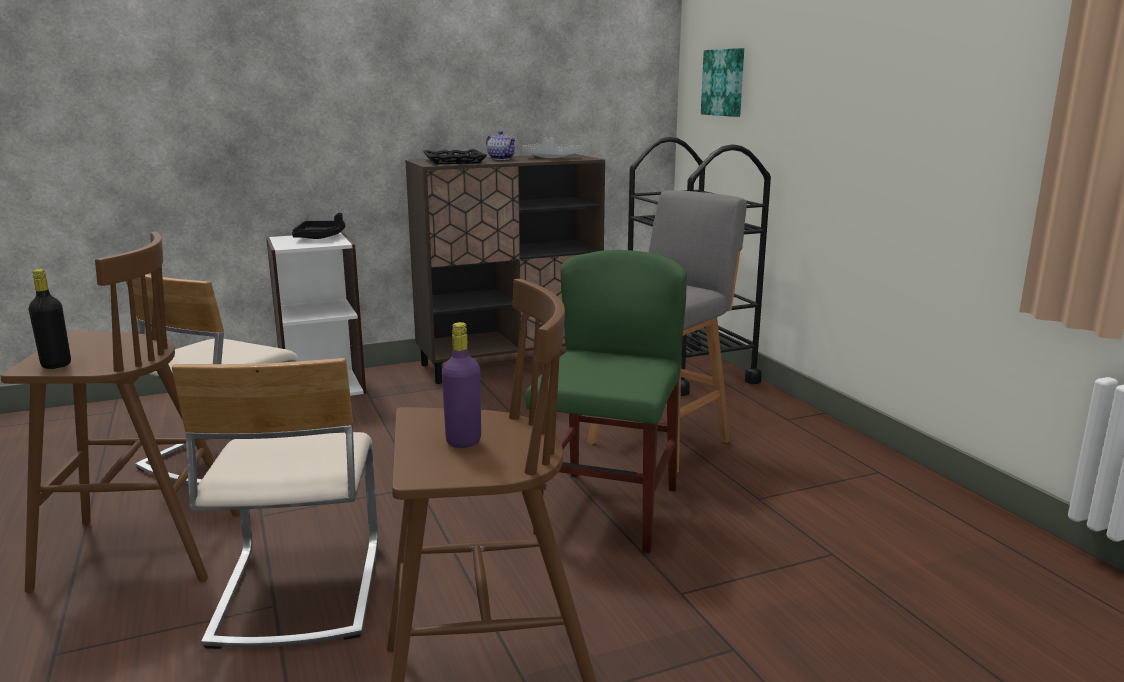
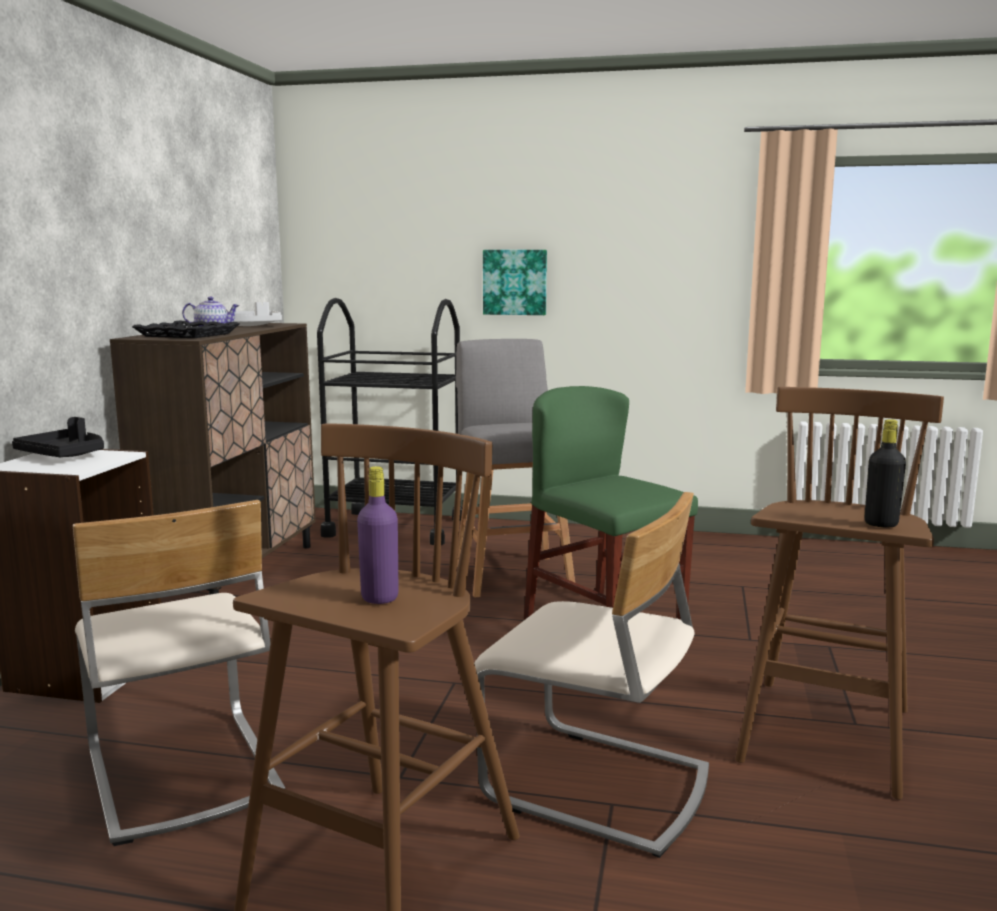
camera: 55 degrees left, 5 degrees down
(56, 365) = (410, 613): black bottle -> black bottle (881, 524)
(463, 441) = (845, 514): purple bottle -> purple bottle (379, 598)
(724, 82) = (365, 244): picture -> picture (515, 282)

